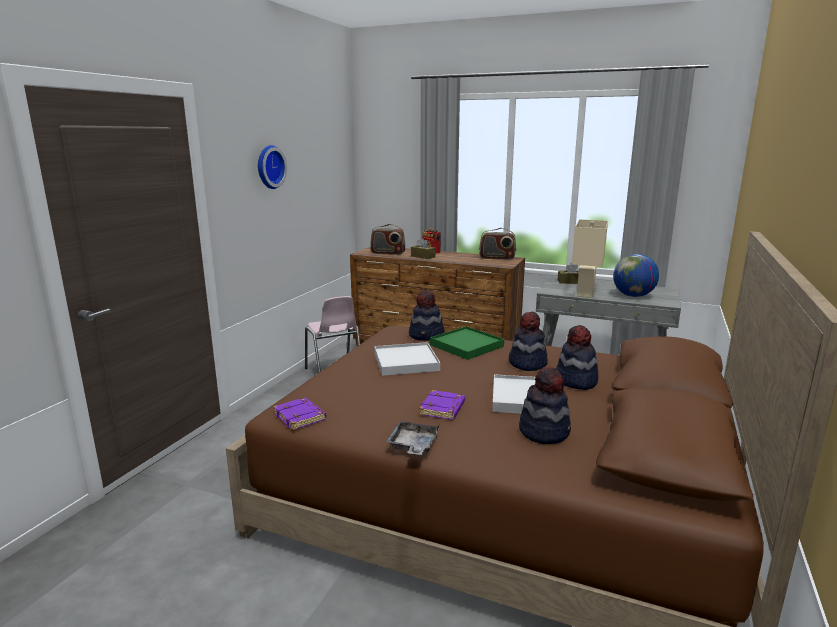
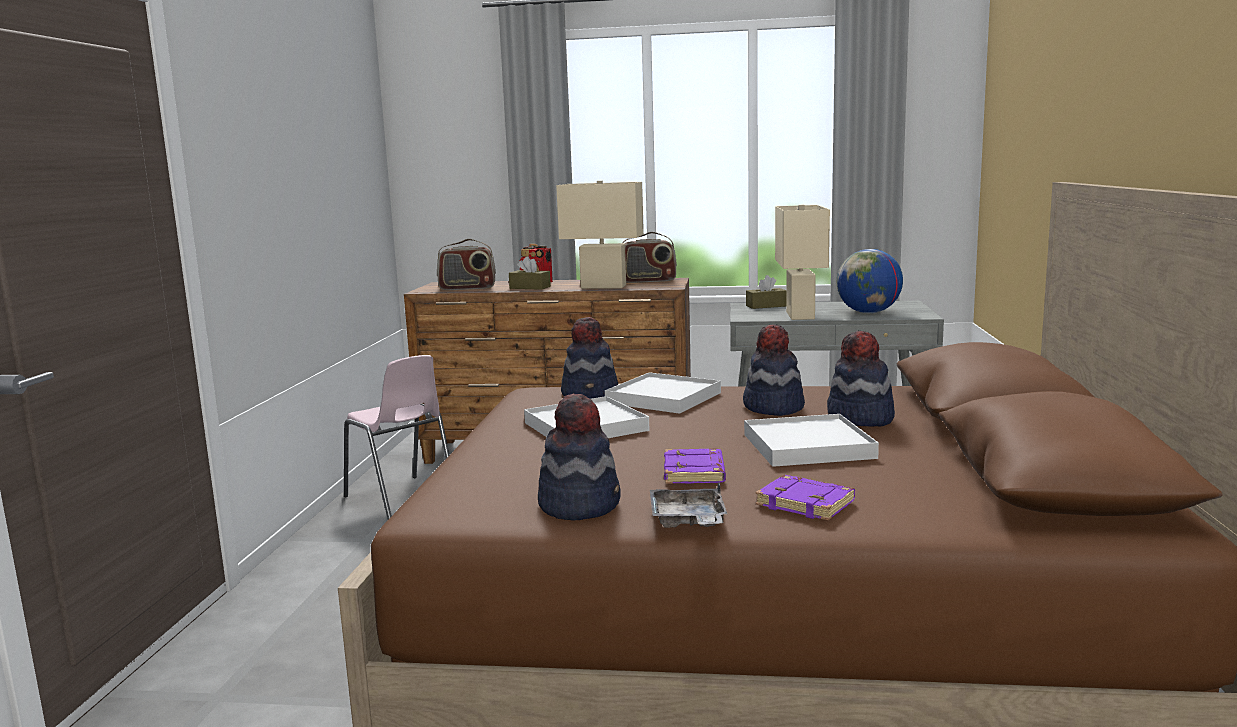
camera: 15 degrees left, 5 degrees down
(269, 167) = (273, 140): wall clock -> none
(301, 417) = (469, 513): purple book -> purple book (807, 504)
(466, 261) = (603, 287): none -> beige table lamp
(466, 345) = (664, 398): green tray -> white tray
(544, 431) = (868, 478): hat -> hat (580, 505)

